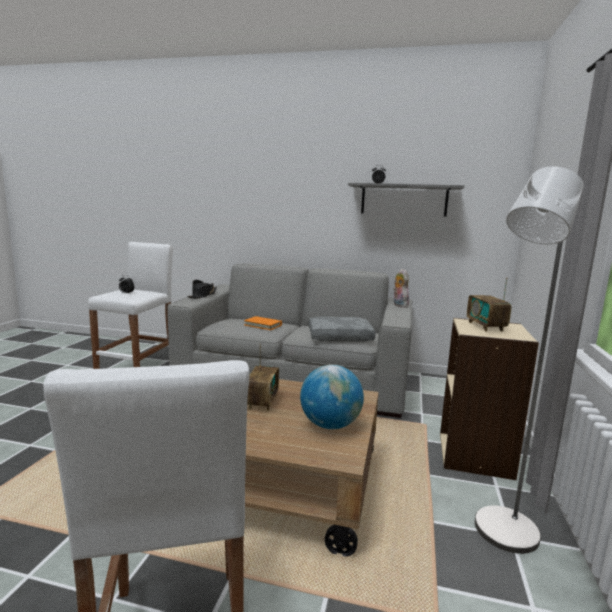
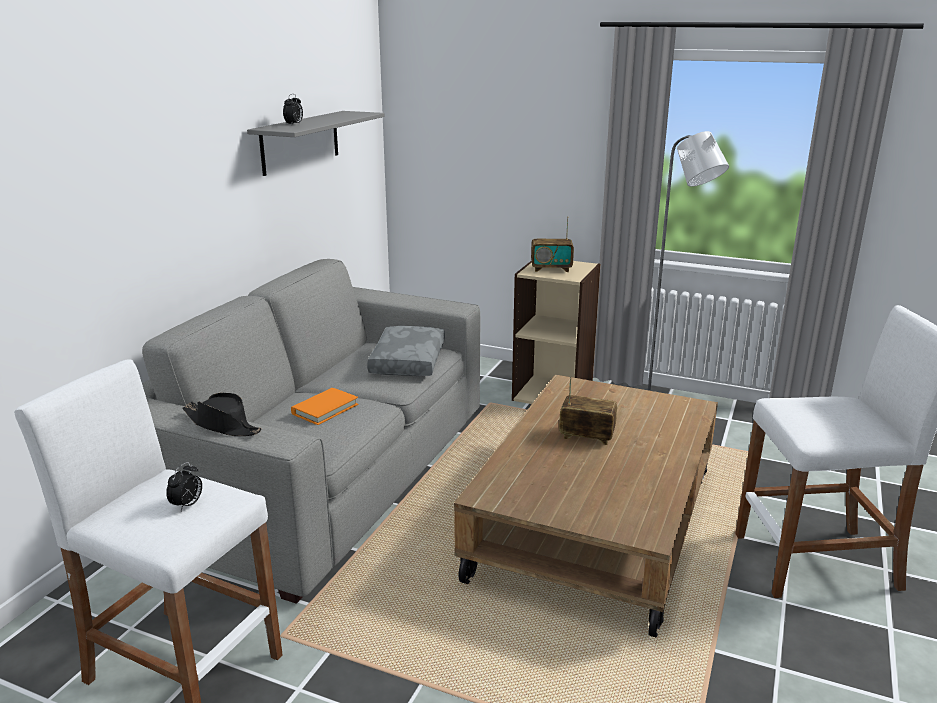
camera: 80 degrees left, 10 degrees up
(330, 425) = (636, 405): globe -> none
(399, 305) = (370, 294): plush toy -> none

